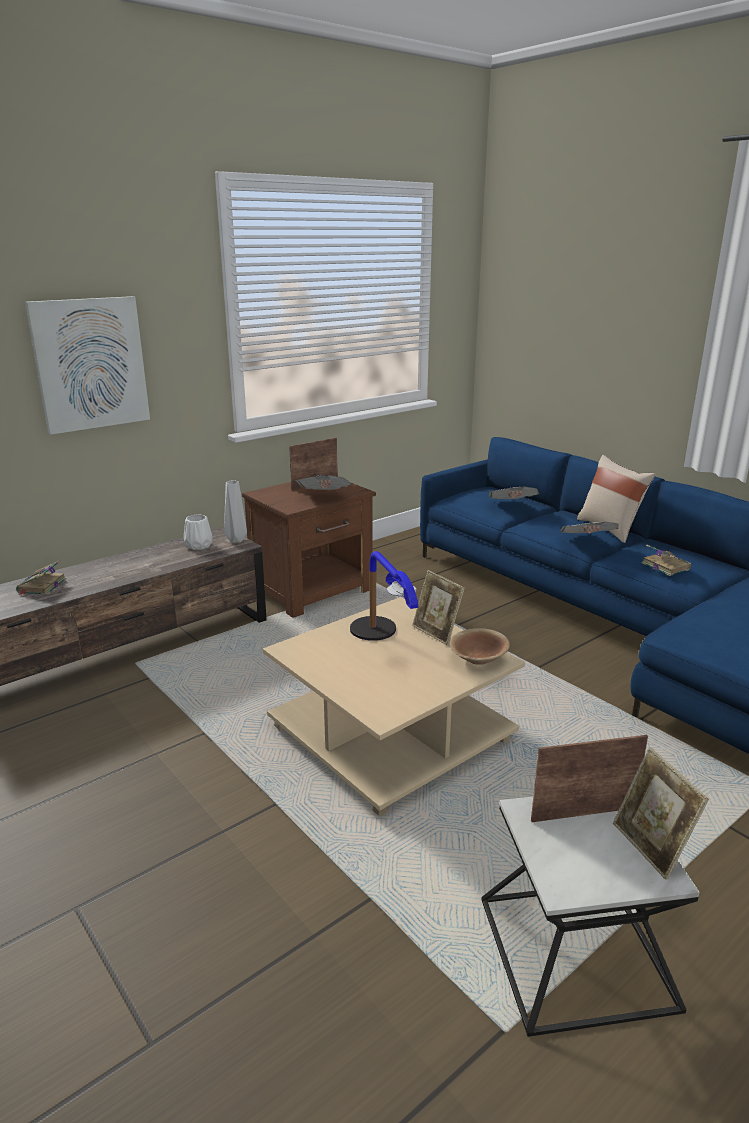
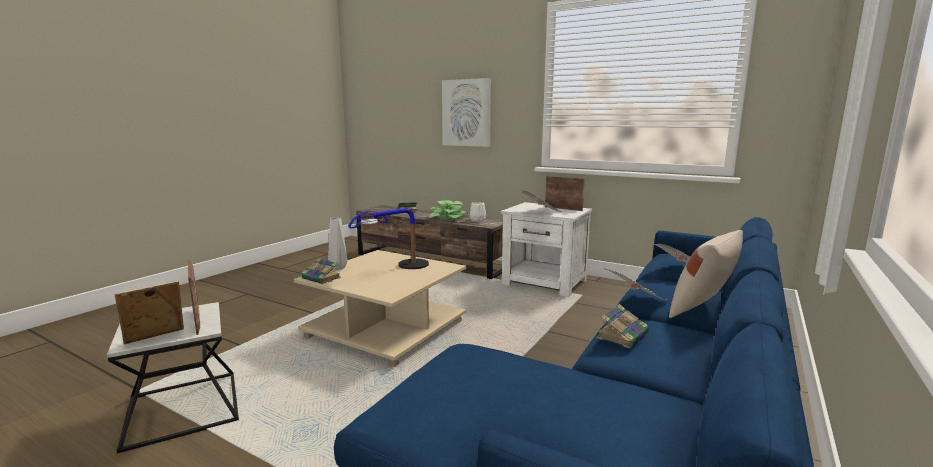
camera: 70 degrees right, 10 degrees down
(154, 562) = (448, 218): none -> potted plant
(236, 540) = (494, 223): grey vase -> grey vase (339, 268)
(314, 590) = (545, 283): brown nightstand -> white nightstand
(395, 707) = (322, 278): none -> book
(436, 632) = (419, 278): picture frame -> none
(478, 658) = (389, 290): brown bowl -> none

